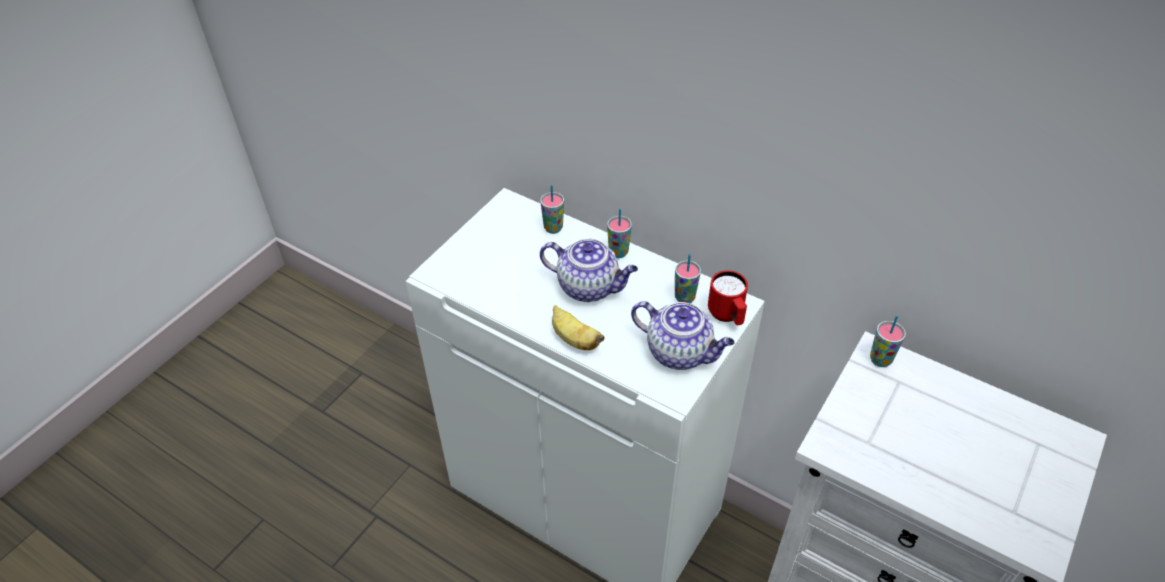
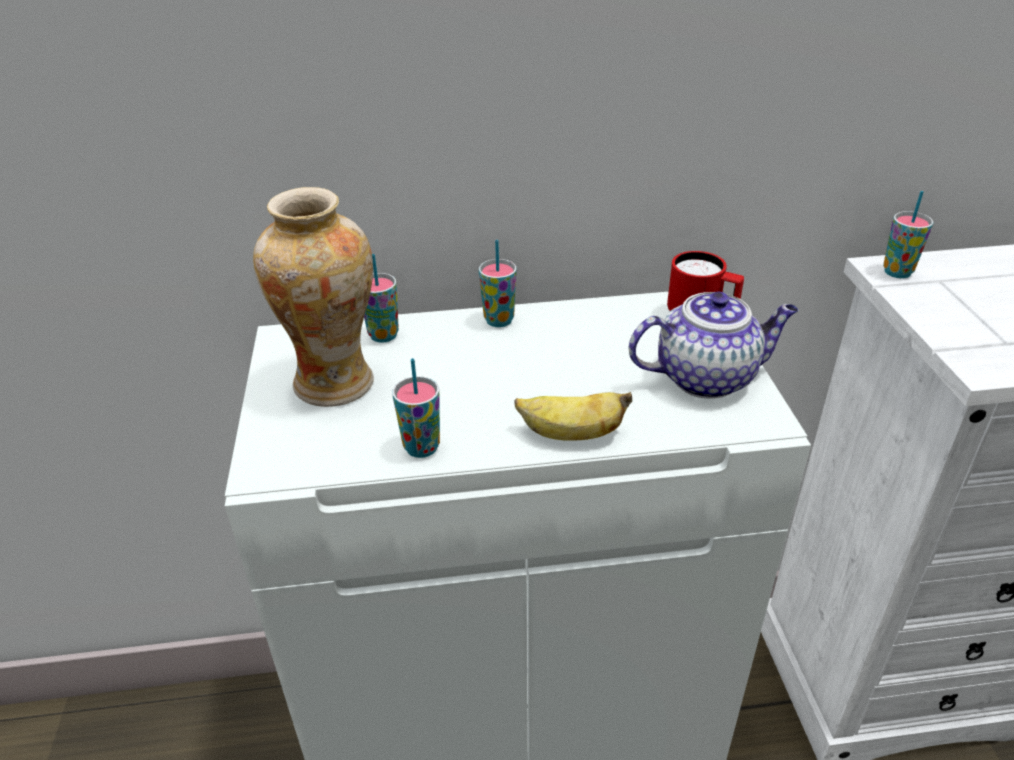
camera: 40 degrees left, 10 degrees down
(503, 244) = (335, 384): none -> vase
(589, 287) = (512, 370): teapot -> none
(684, 298) = (634, 325): cup -> cup (421, 447)

